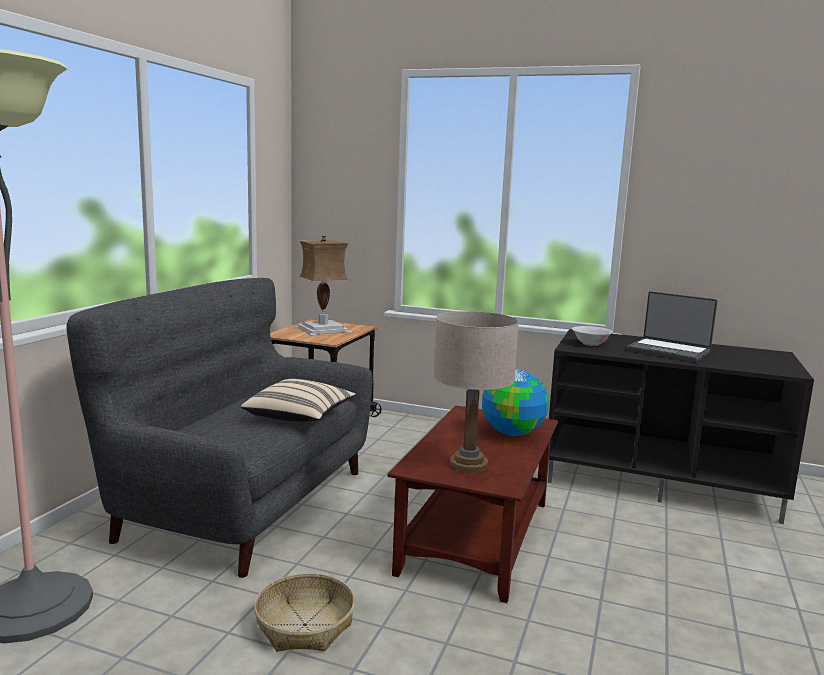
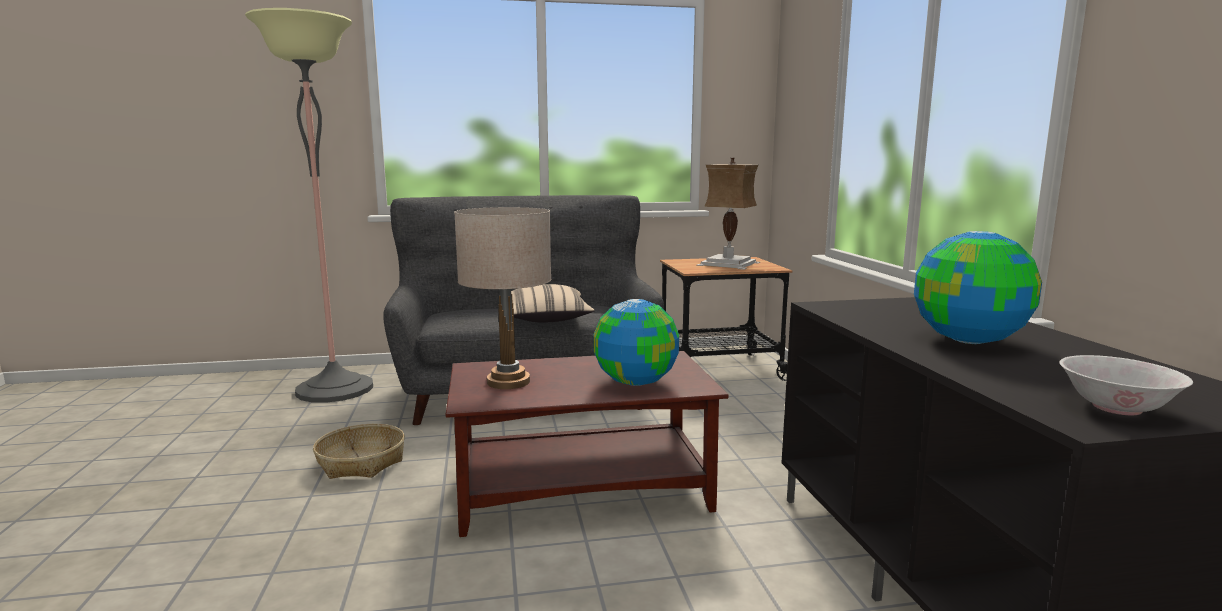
camera: 60 degrees right, 0 degrees up
(590, 344) = (877, 309): white bowl -> white bowl (1117, 408)
(669, 351) = (970, 341): laptop -> globe

